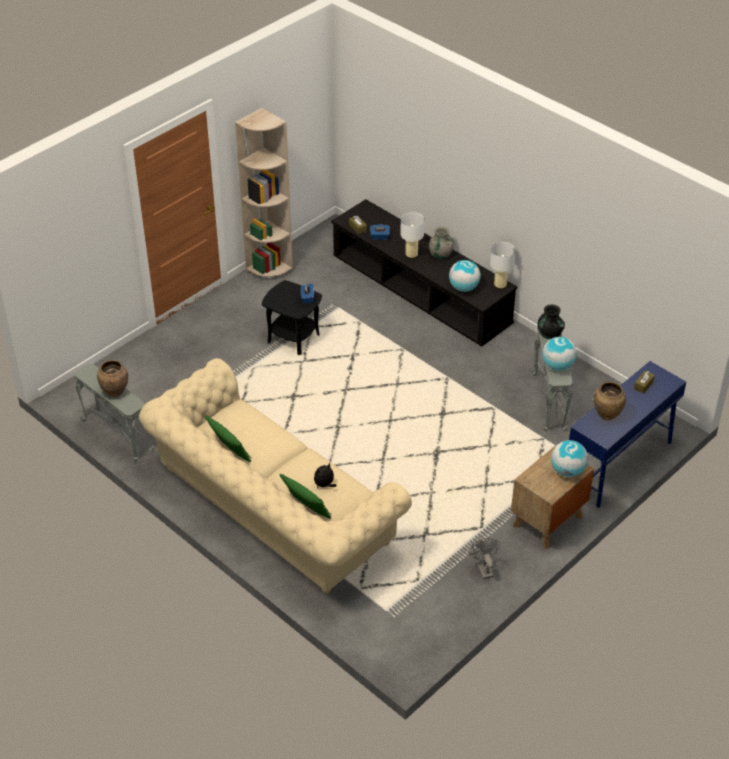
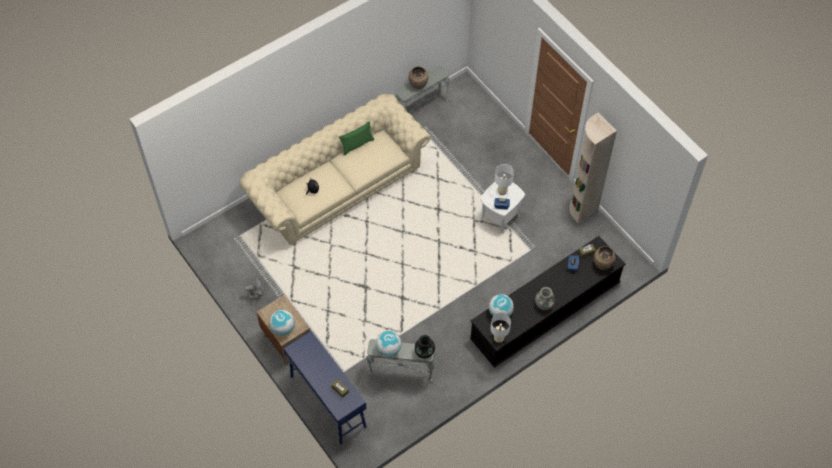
camera: 100 degrees right, 15 degrees up
(293, 338) = (500, 217): black side table -> white side table
(306, 507) = (297, 179): green pillow -> none
(411, 255) = (546, 284): white table lamp -> white table lamp (502, 191)
(607, 415) = (315, 356): brown vase -> brown vase (602, 265)

